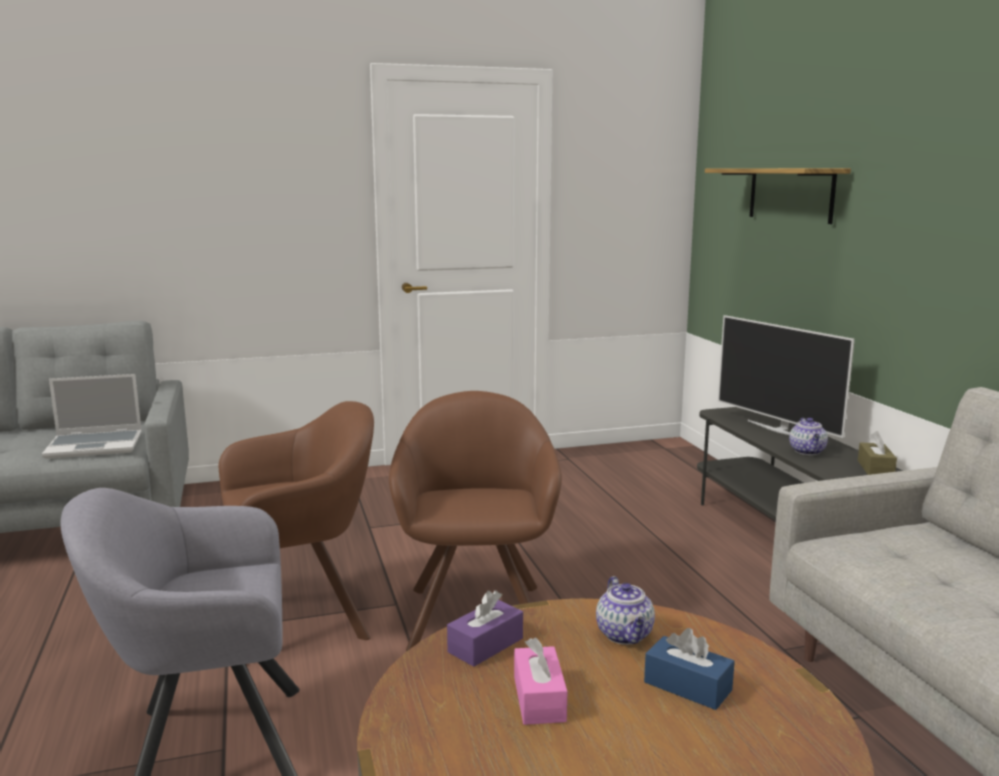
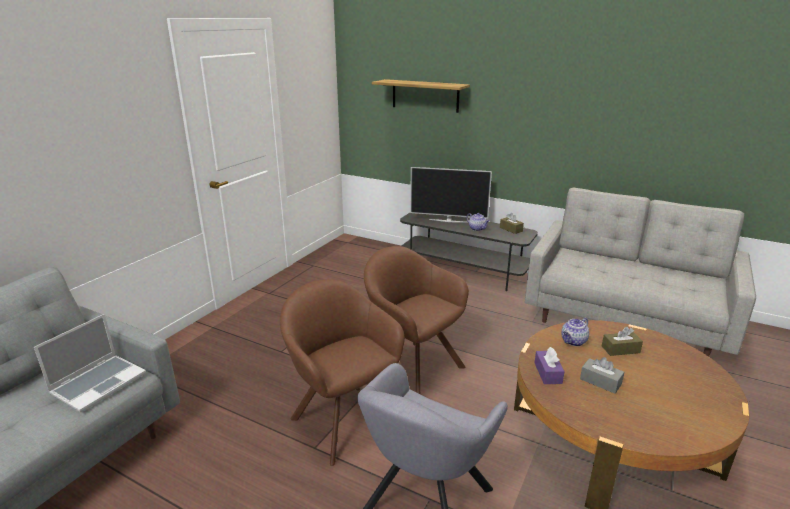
camera: 45 degrees left, 10 degrees up
(304, 617) = (343, 417): brown armchair -> brown armchair turned 60 degrees counterclockwise
(539, 699) = (600, 381): pink tissue box -> grey tissue box
(625, 635) = (573, 341): teapot -> teapot turned 105 degrees clockwise
(687, 686) = (620, 349): blue tissue box -> brown tissue box

